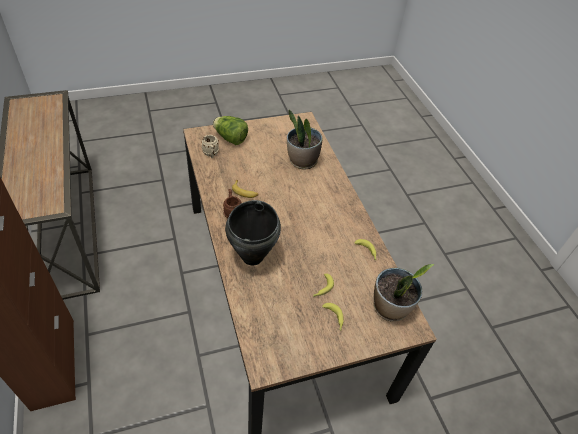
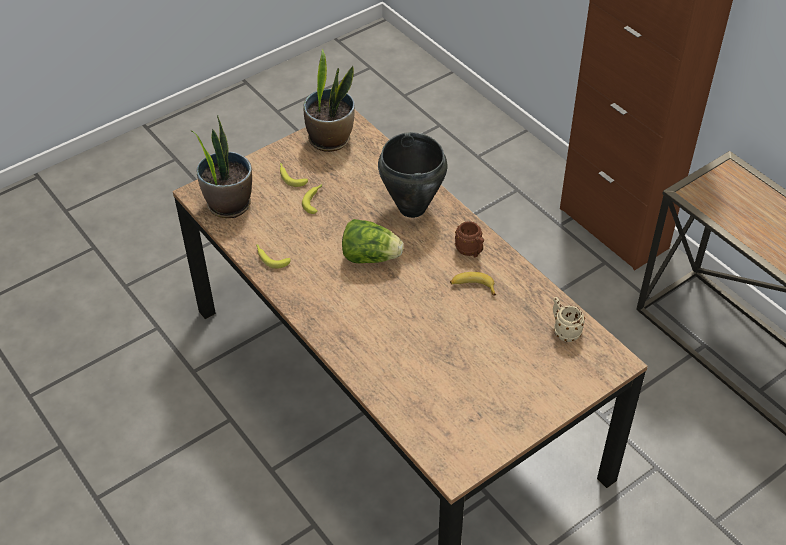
camera: 165 degrees right, 0 degrees up
(230, 139) = (556, 373): lettuce -> lettuce (370, 257)
(302, 161) = (415, 369): potted plant -> potted plant (330, 139)

